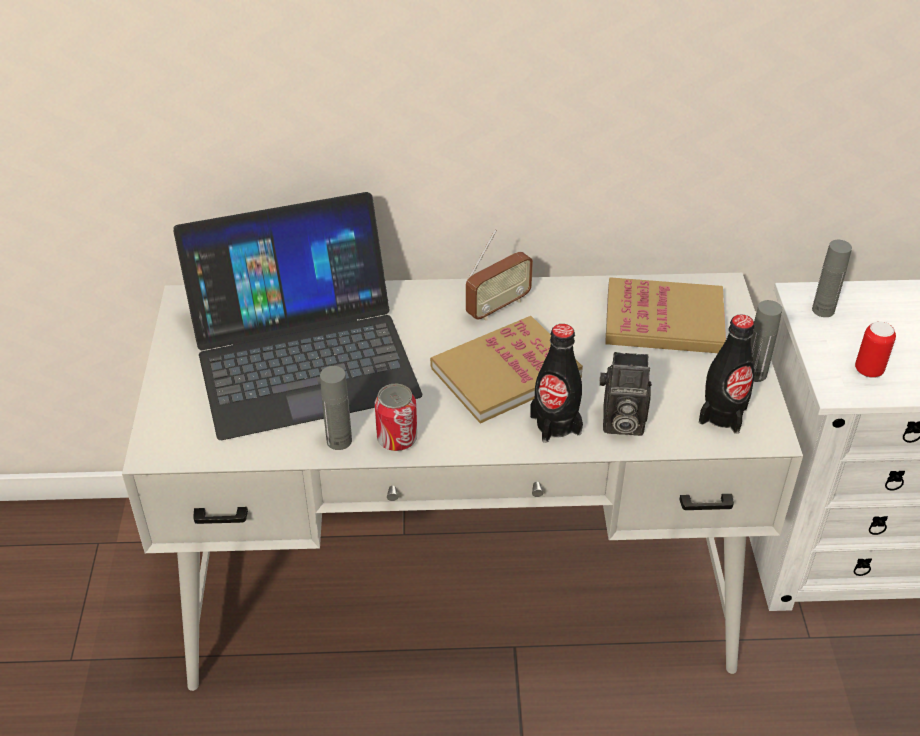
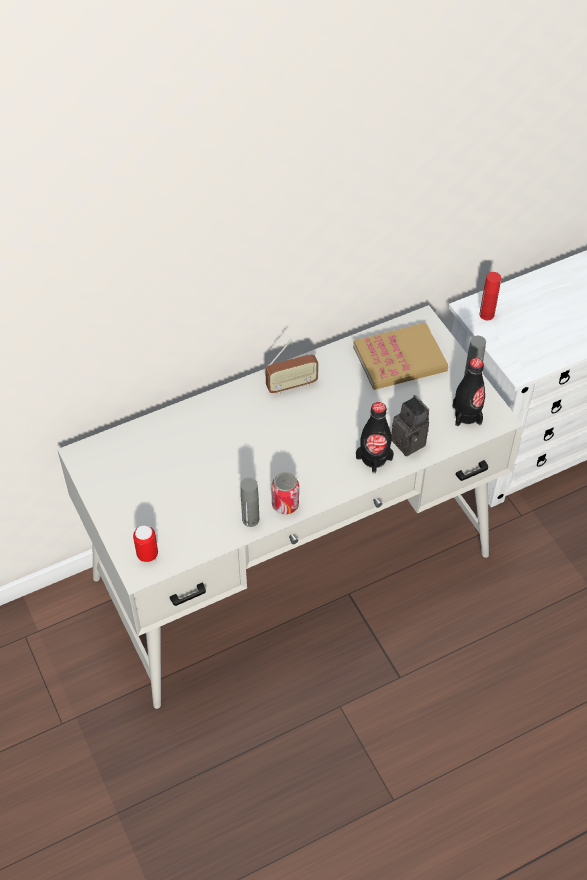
camera: 25 degrees left, 10 degrees up
(302, 355) = (188, 468): laptop -> none
(498, 307) = (291, 386): radio -> radio turned 45 degrees clockwise
(505, 372) = (324, 433): book -> none
(620, 423) = (411, 442): camera -> camera turned 105 degrees counterclockwise
(823, 310) = (486, 314): grey bottle -> red bottle
(868, 370) = (531, 350): can -> can (147, 554)

